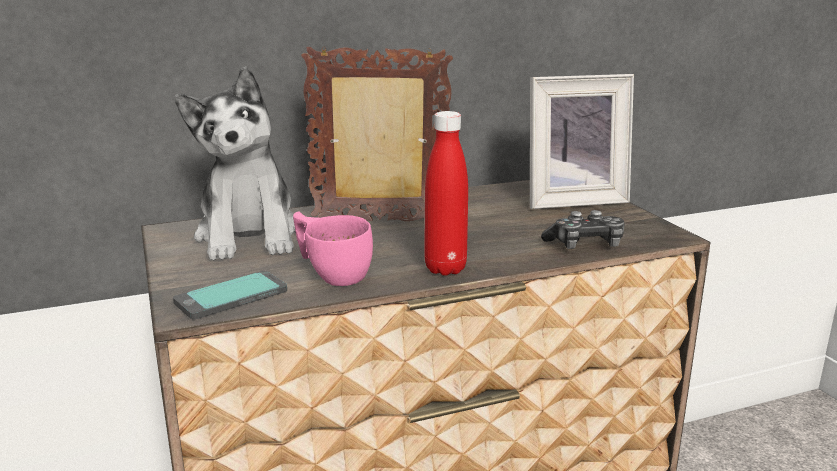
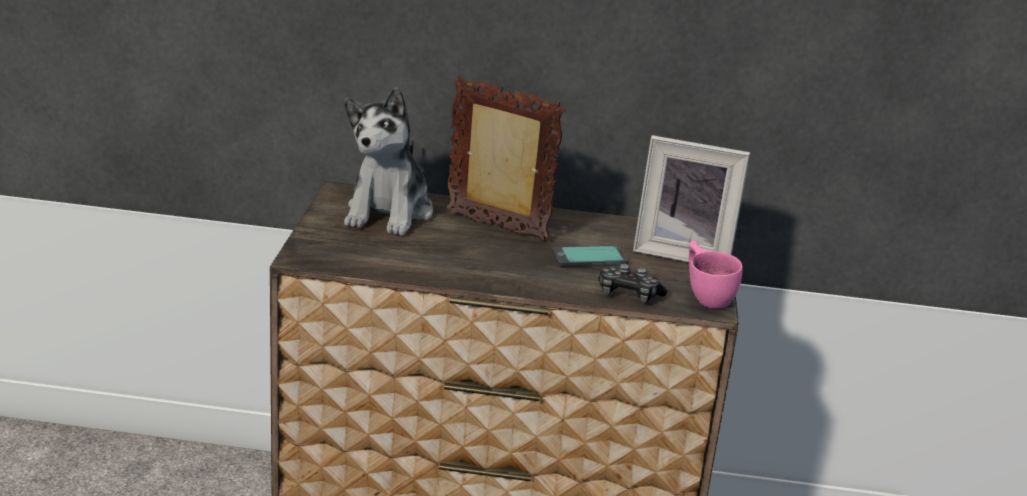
camera: 25 degrees right, 5 degrees up
(231, 297) = (334, 257): phone -> phone (589, 258)
(332, 272) = (415, 259): pink cup -> pink cup (706, 294)
(445, 268) = (496, 280): red bottle -> none

